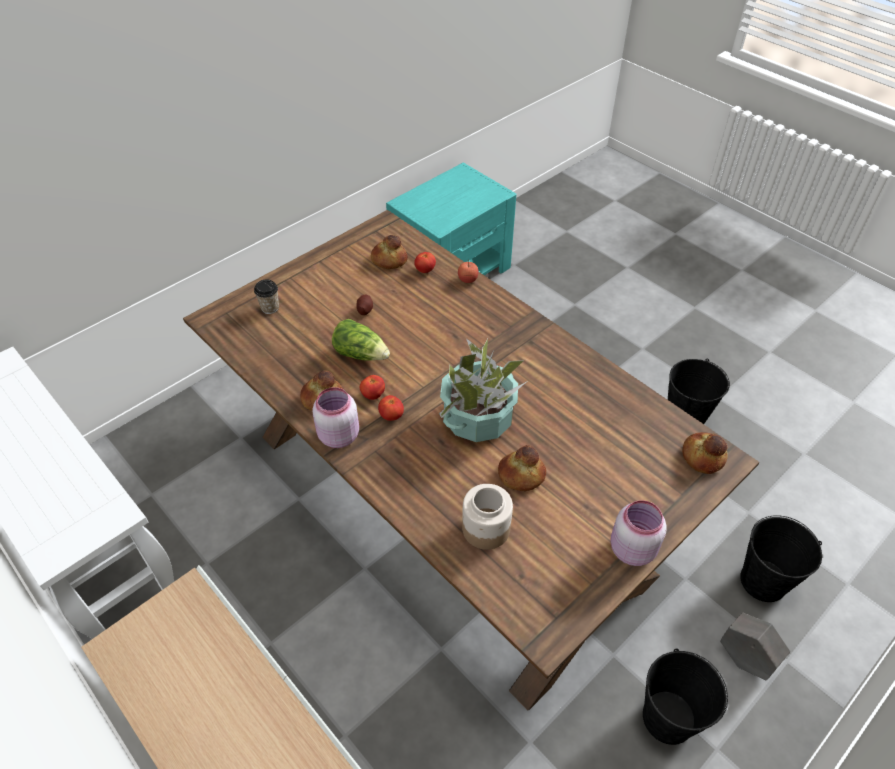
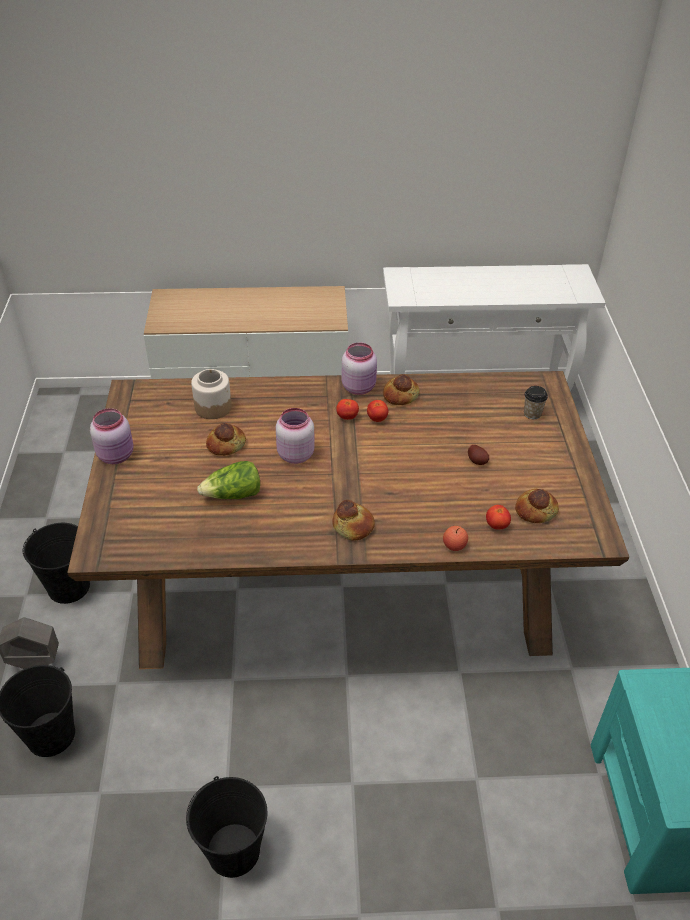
camera: 130 degrees right, 5 degrees down
(361, 354) = (426, 433): lettuce -> lettuce (233, 495)
(478, 418) = (294, 454): potted plant -> pink jar
(702, 456) = (114, 543): bread -> bread (353, 526)

